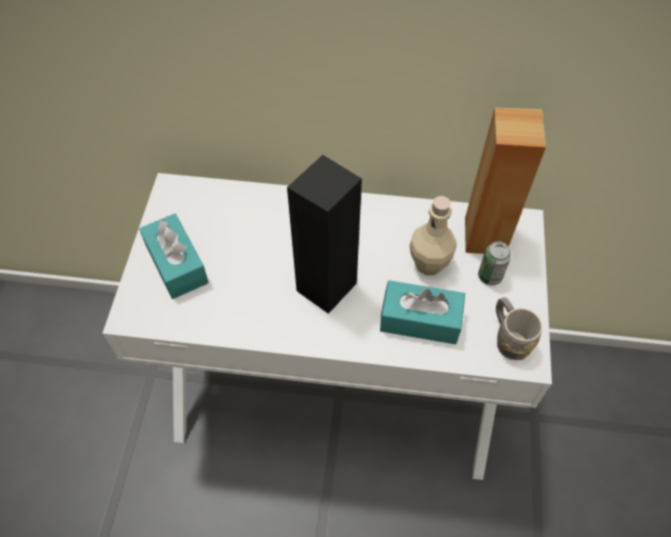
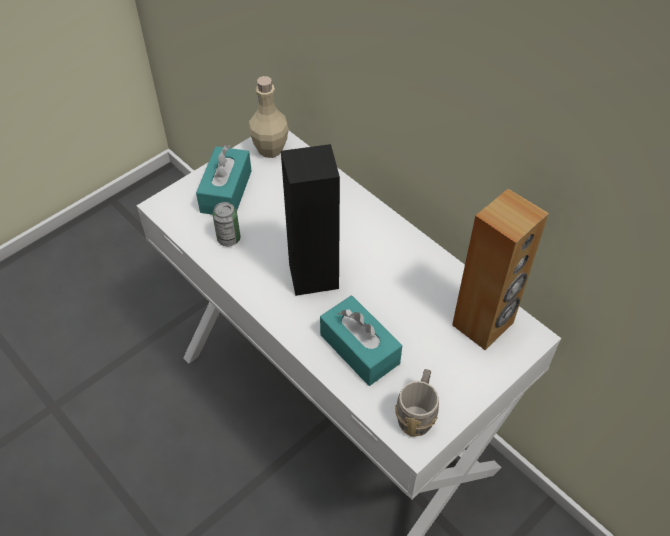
camera: 40 degrees right, 5 degrees down
(429, 264) = (411, 313): beige bottle -> beige bottle (270, 149)
(490, 276) = (453, 357): can -> can (229, 239)

